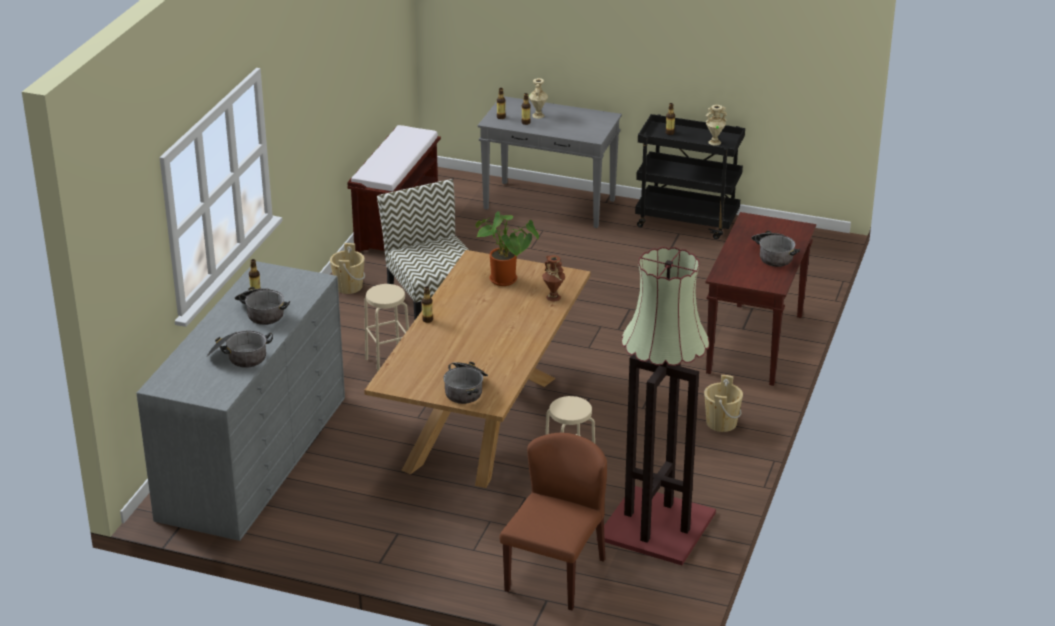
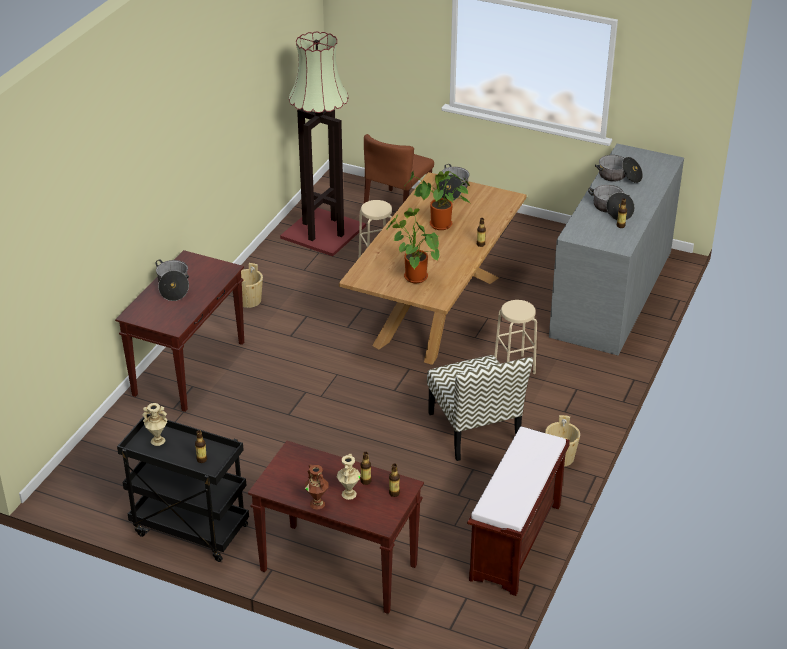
camera: 175 degrees left, 5 degrees up
(480, 340) = (439, 226): none -> potted plant
(550, 205) = (337, 568): grey console table -> brown console table
(553, 297) = (376, 259): brown vase -> brown vase (317, 503)

